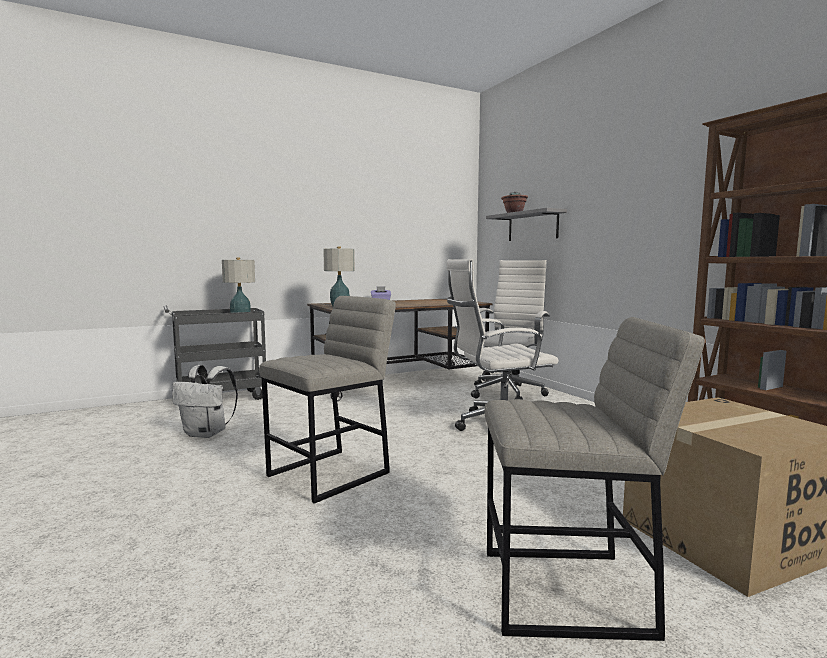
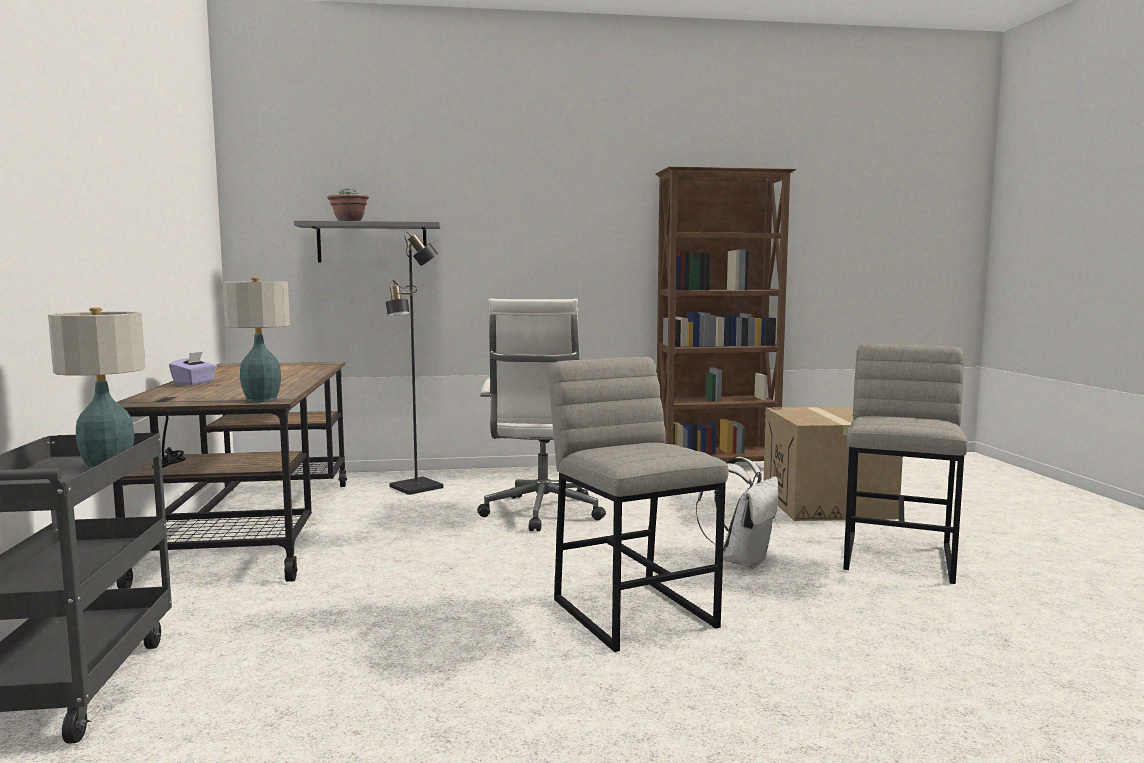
camera: 70 degrees left, 0 degrees up
(207, 433) = (346, 703): white backpack -> white backpack (742, 560)
(508, 392) = (416, 487): white office chair -> black floor lamp

